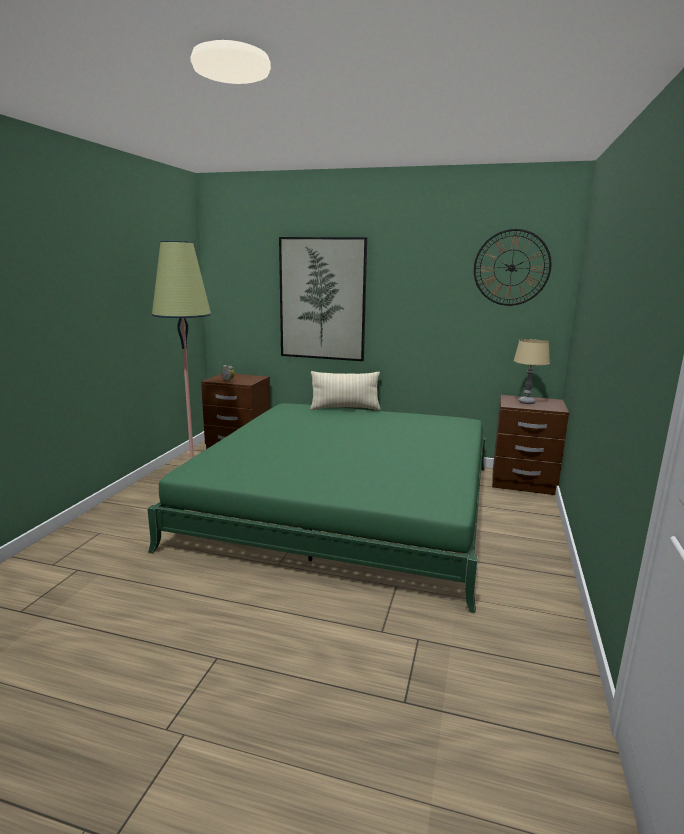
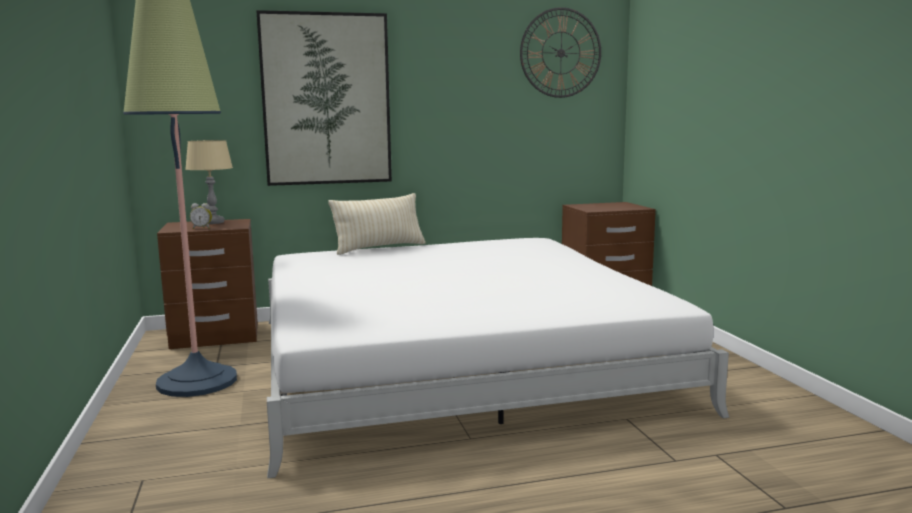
camera: 30 degrees left, 5 degrees down
(345, 503) = (454, 361): green bed -> white bed
(526, 402) = (602, 207): beige table lamp -> beige table lamp (213, 222)

